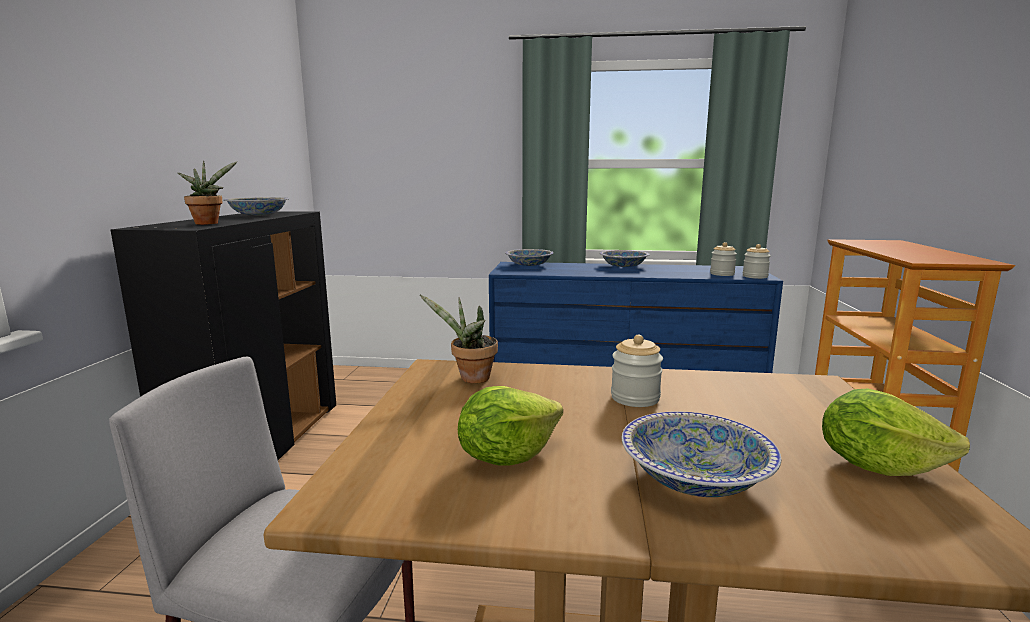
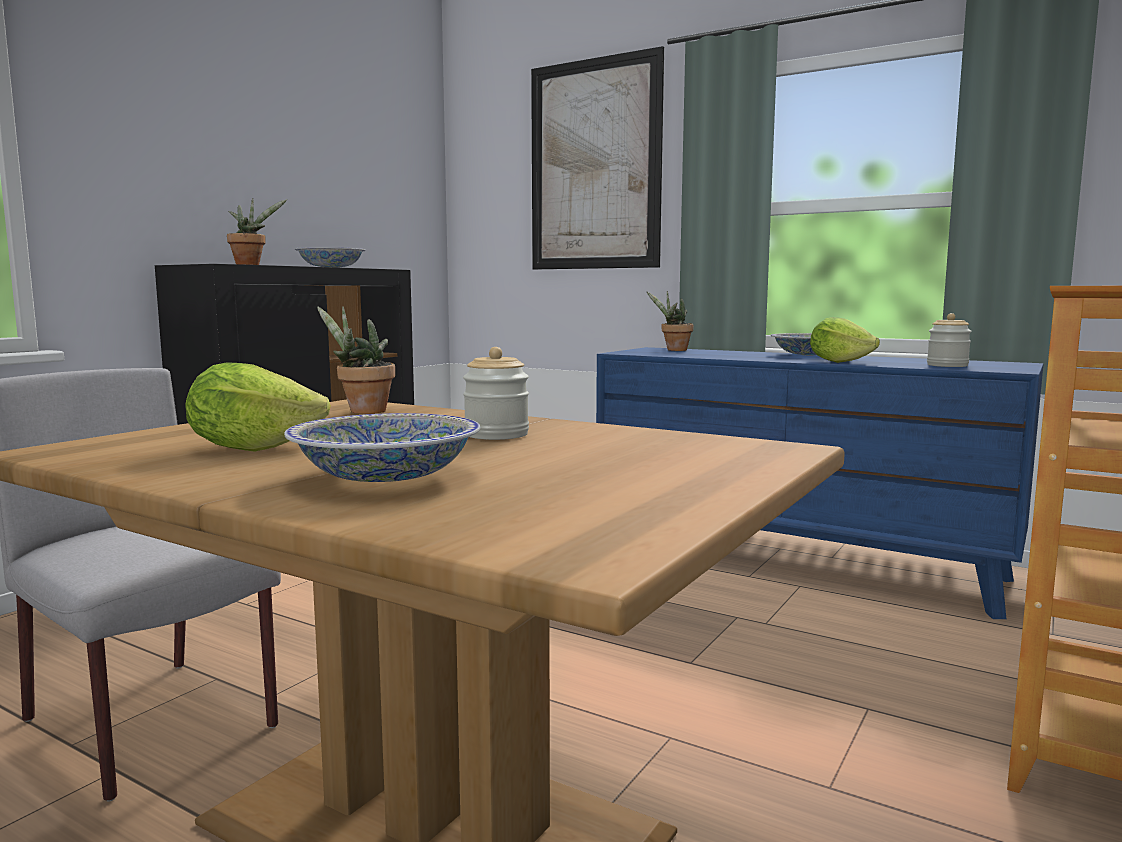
camera: 25 degrees right, 5 degrees down
(445, 124) = (594, 165): none -> picture
(529, 265) = (673, 350): bowl -> potted plant
(755, 276) = (998, 369): jar -> none
(877, 466) = (636, 497): lettuce -> lettuce (839, 361)

